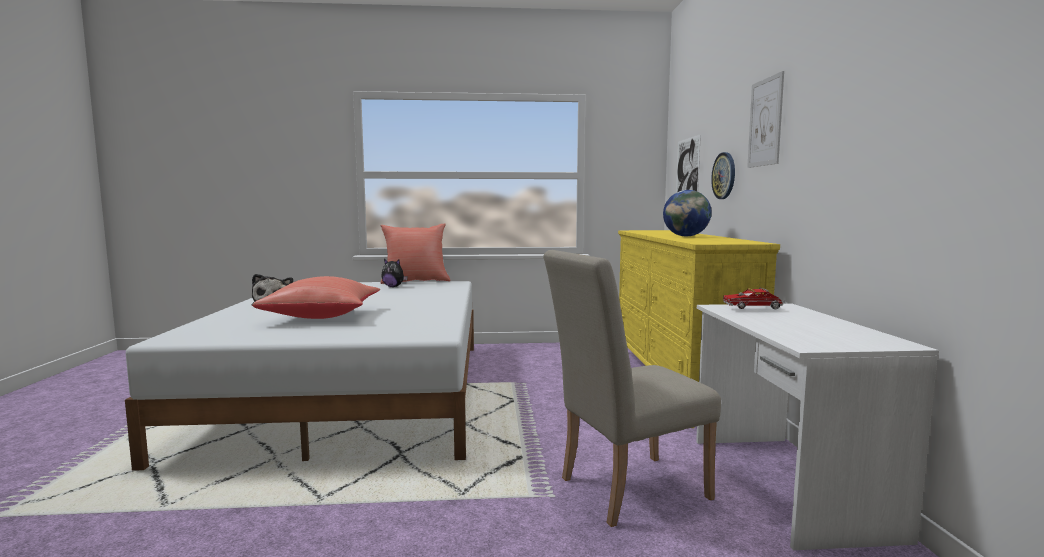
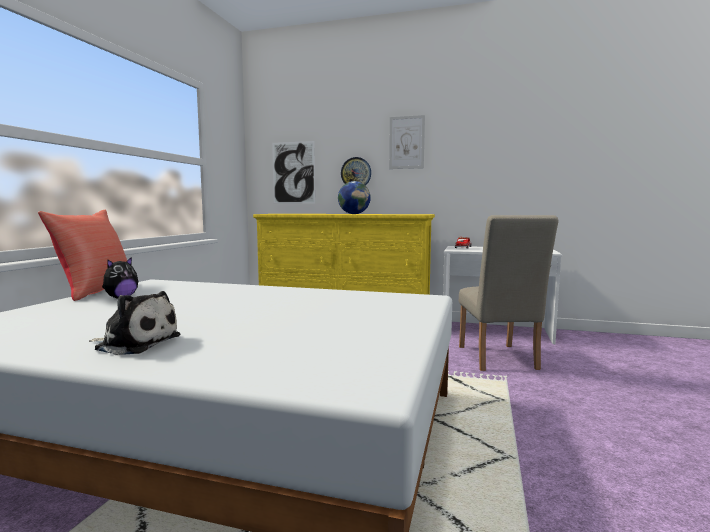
camera: 70 degrees left, 0 degrees up
(323, 316) = (294, 322): red pillow -> none

